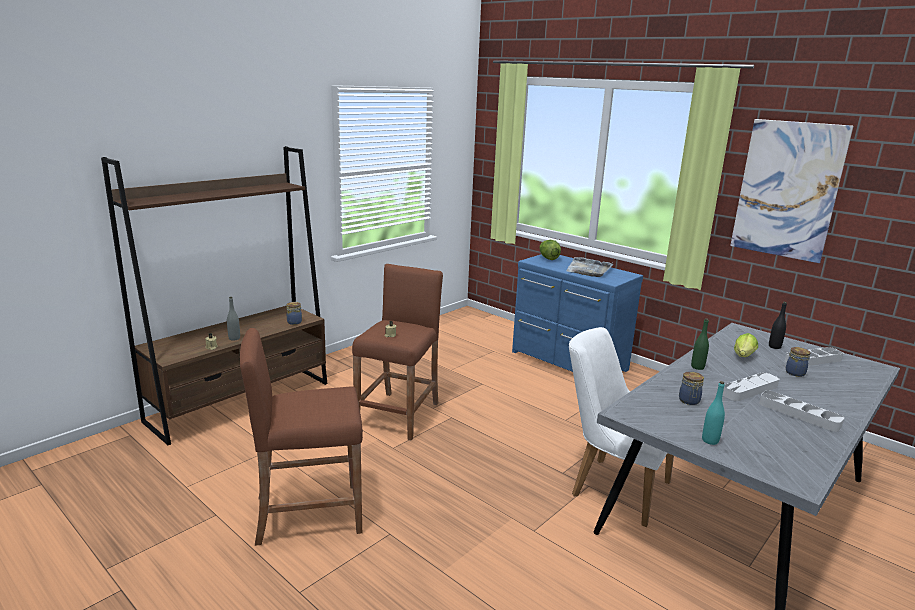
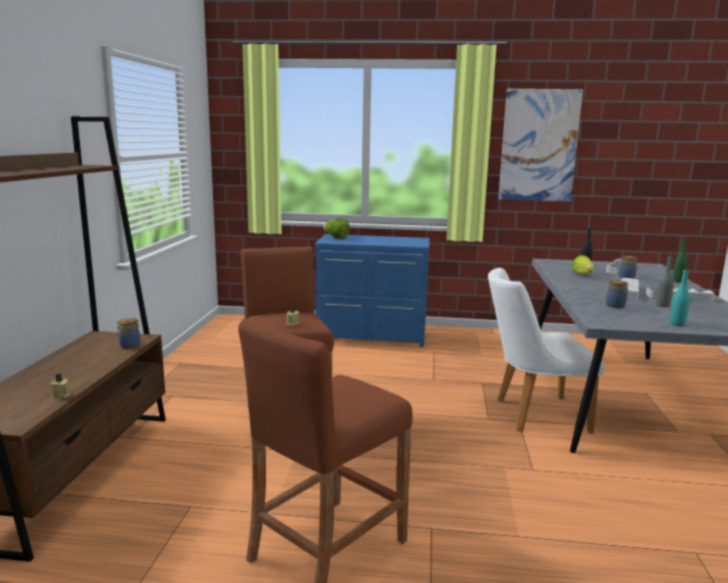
camera: 35 degrees left, 5 degrees down
(234, 338) = (77, 378): grey bottle -> grey bottle (662, 305)
(588, 269) = (384, 240): grey tray -> none
(697, 367) = (574, 286): green bottle -> green bottle (678, 281)

